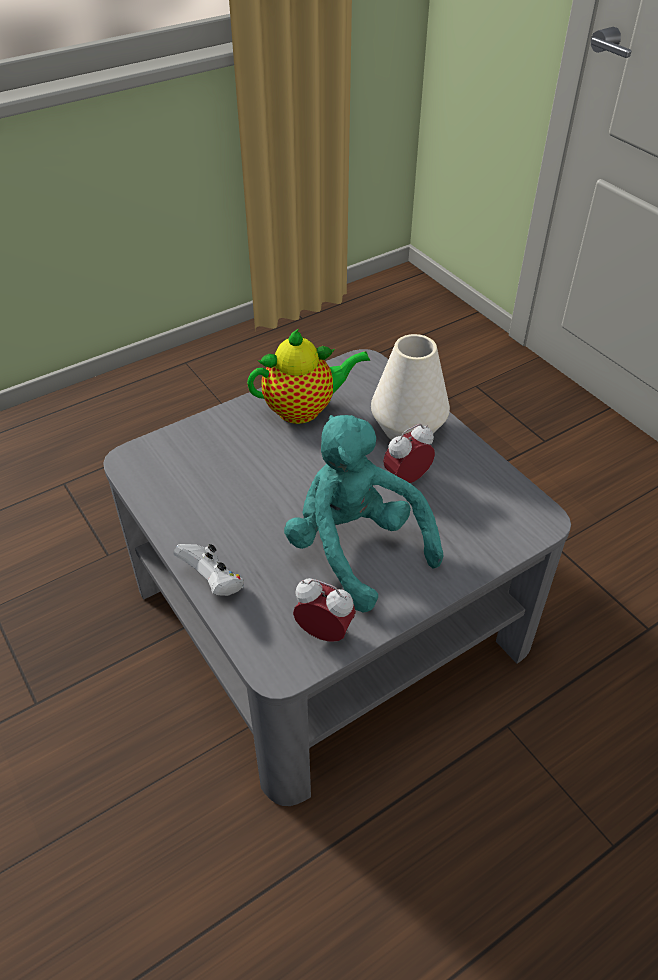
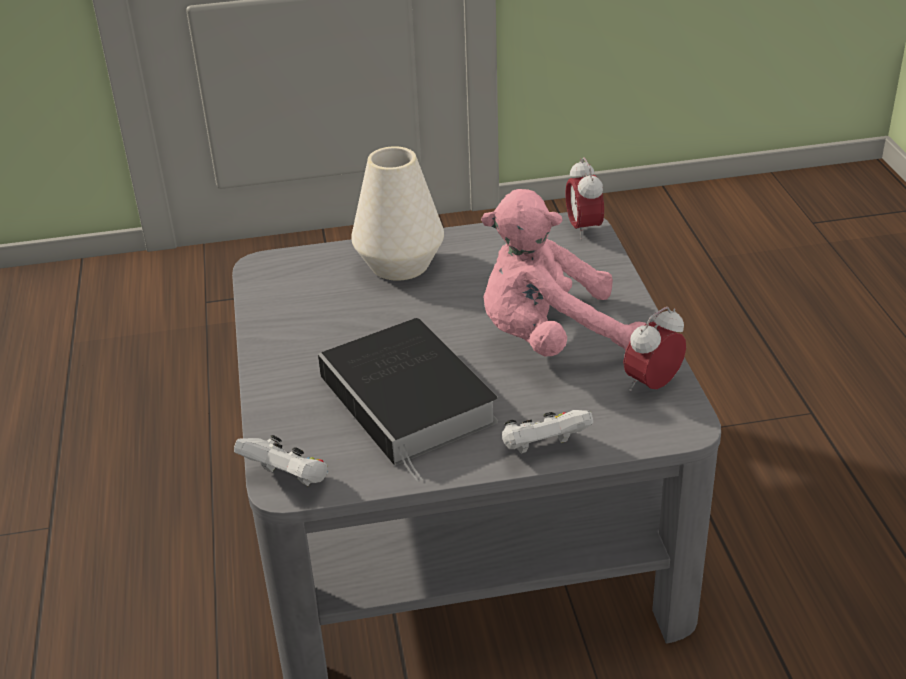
camera: 65 degrees left, 10 degrees down
(135, 459) = (288, 479): none -> white game controller
(240, 491) = (411, 402): none -> book
(304, 409) = (309, 325): teapot -> none
(355, 548) = (551, 340): turquoise plush toy -> pink plush toy
(406, 479) = (474, 284): alarm clock -> alarm clock (583, 229)

